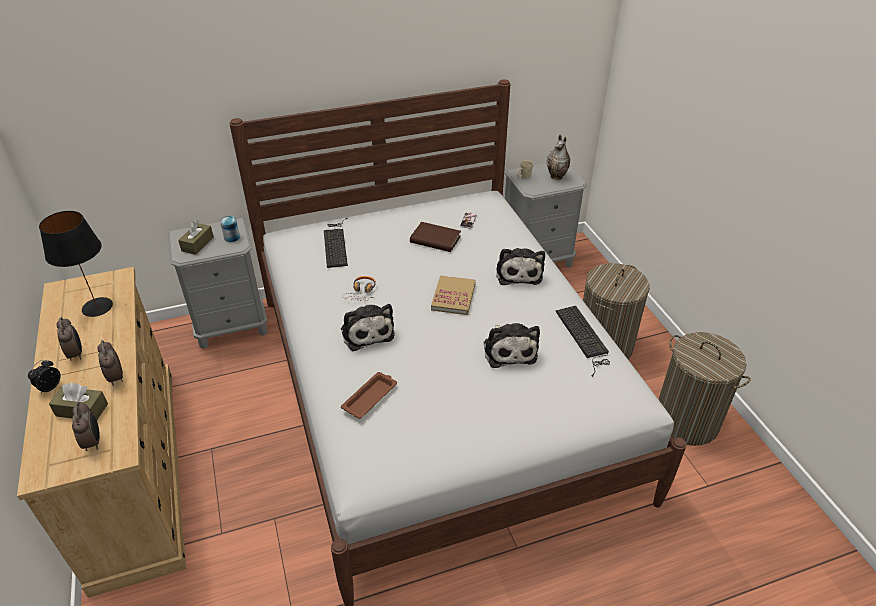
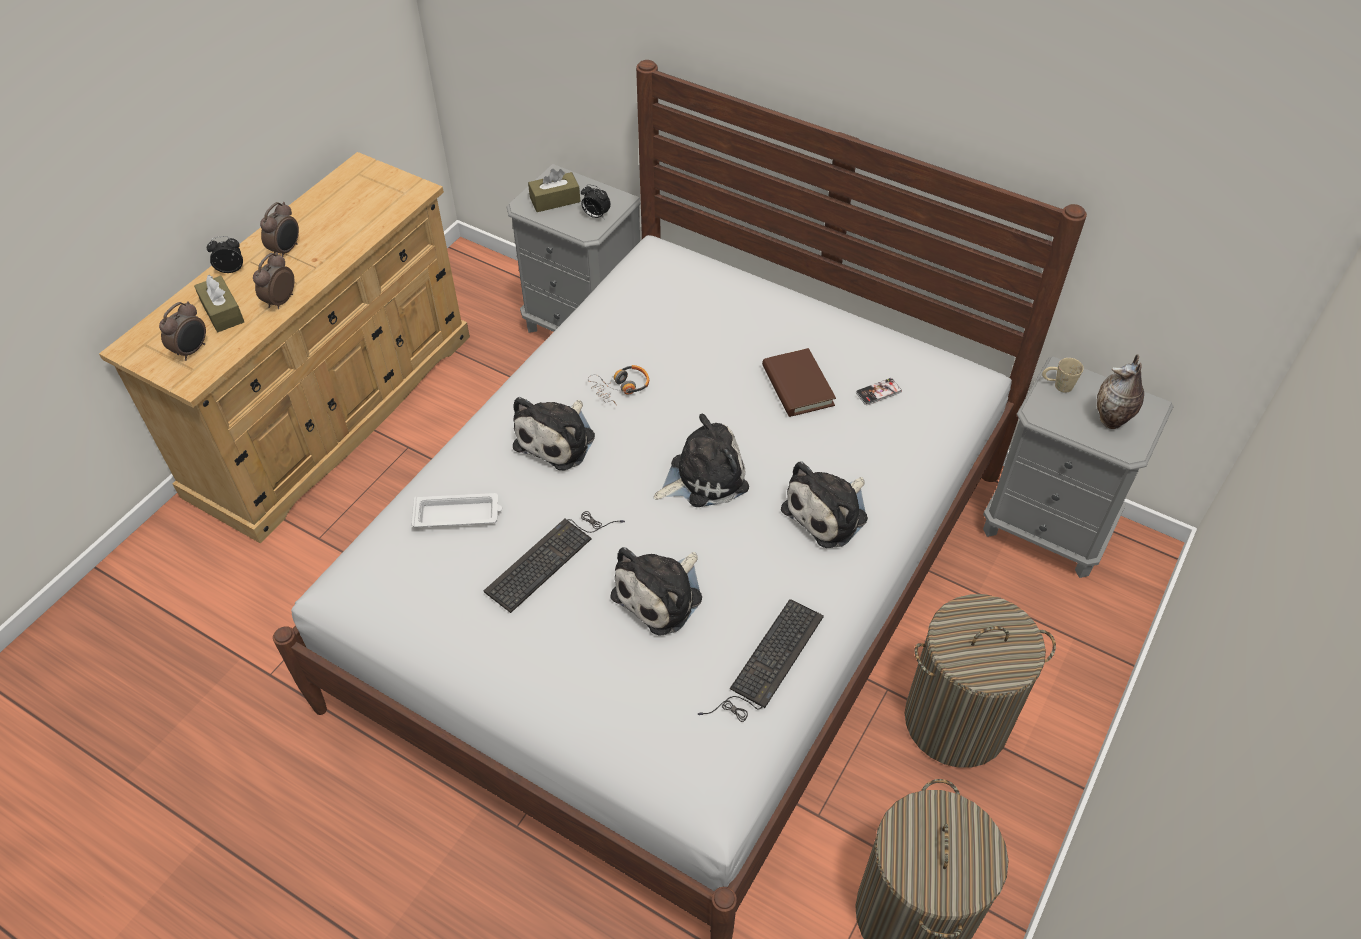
camera: 50 degrees right, 10 degrees up
(98, 307) = (360, 211): black table lamp -> none
(232, 237) = (595, 216): can -> alarm clock
(336, 243) = (684, 303): keyboard -> keyboard (551, 557)
(370, 397) = (458, 514): brown tray -> white tray
(453, 297) = (703, 477): book -> plush toy

